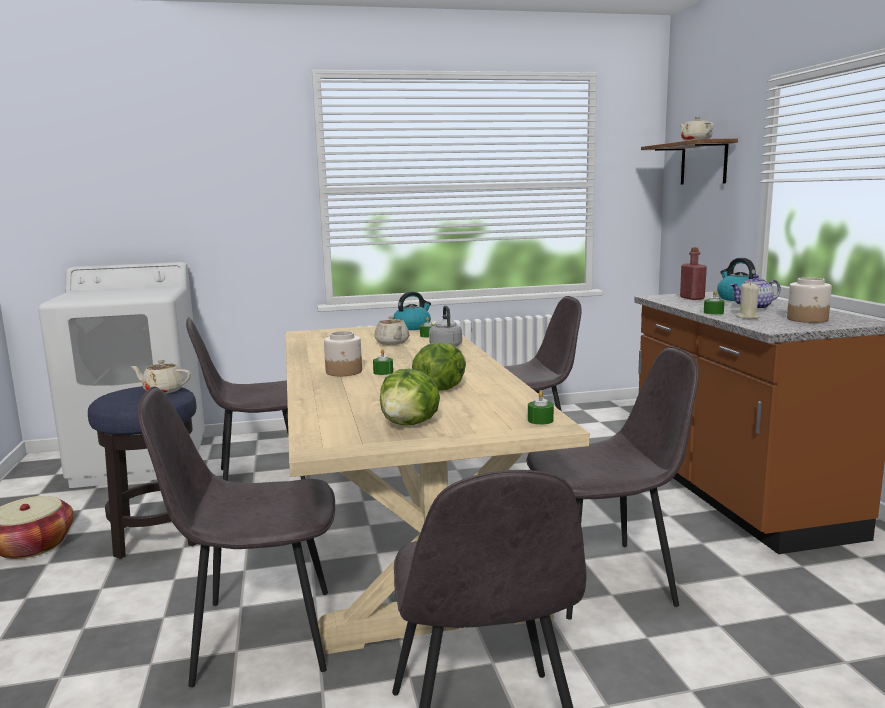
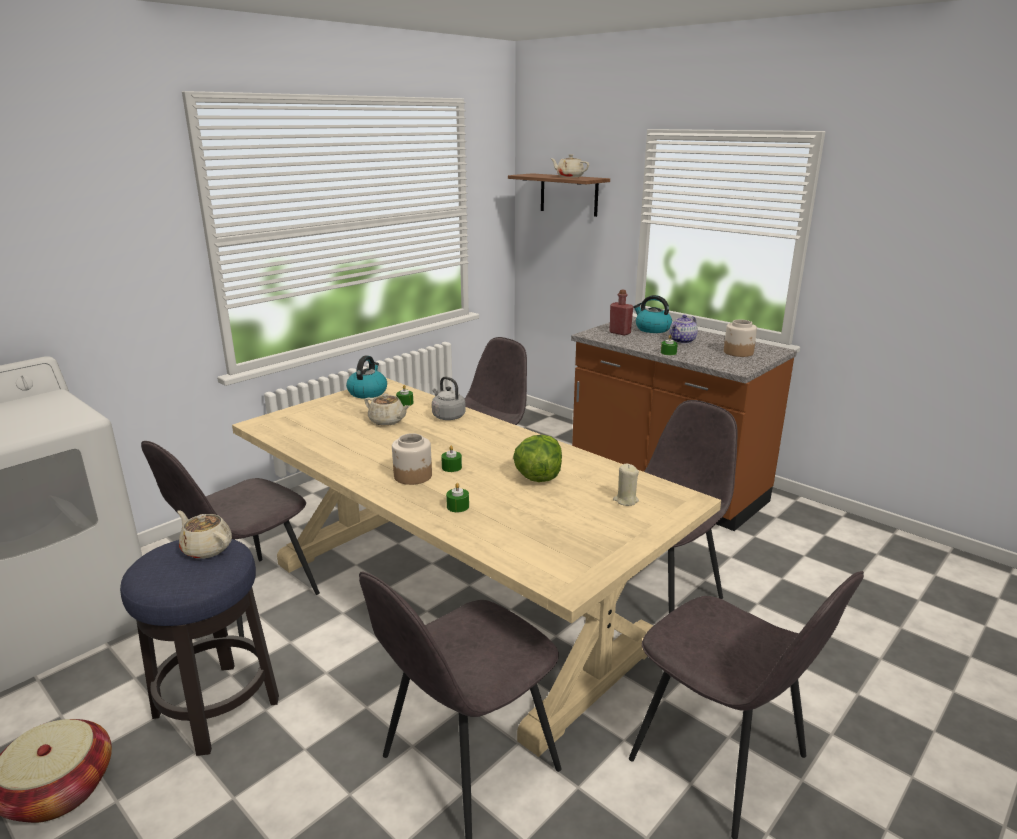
camera: 35 degrees left, 10 degrees up
(163, 390) = (206, 548): beige teapot -> beige teapot turned 60 degrees clockwise
(410, 424) = (589, 530): lettuce -> none
(540, 420) = (672, 496): green candle -> green candle (458, 506)
(747, 317) = (699, 356): beige candle -> beige candle (625, 500)

